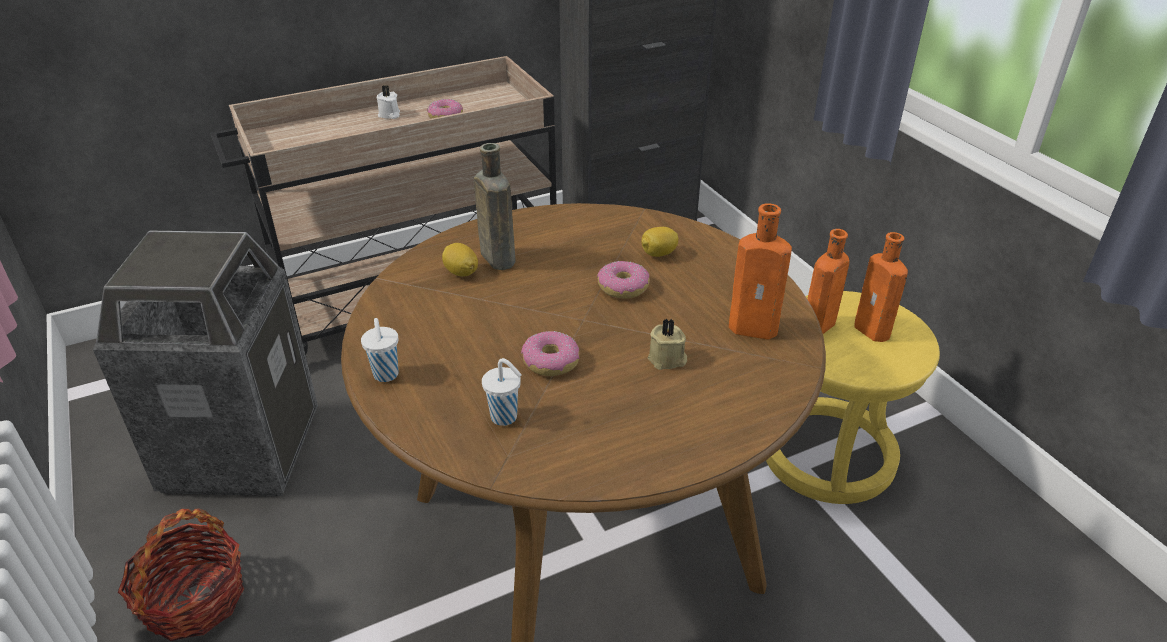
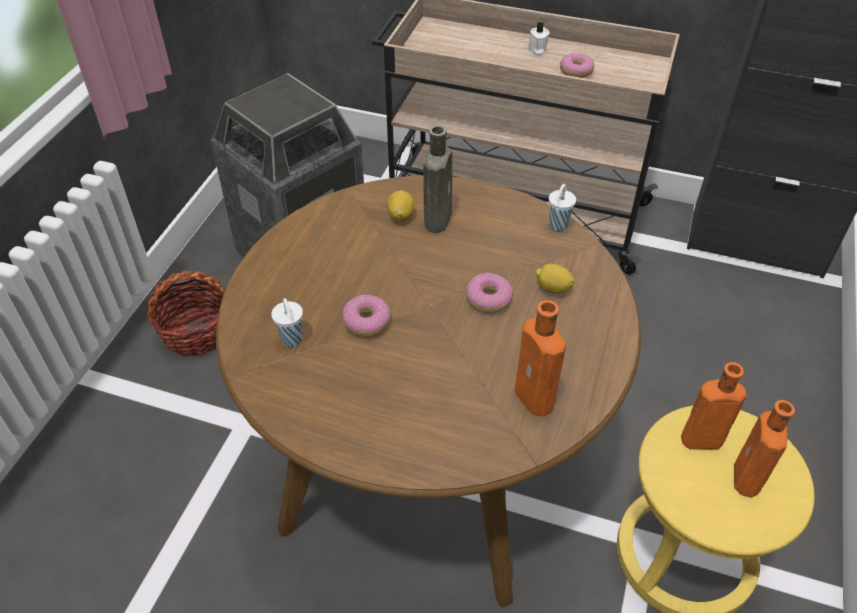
camera: 45 degrees right, 10 degrees up
(386, 375) = (268, 263): white cup -> white cup (557, 226)
(667, 359) = (439, 376): beige candle -> none

